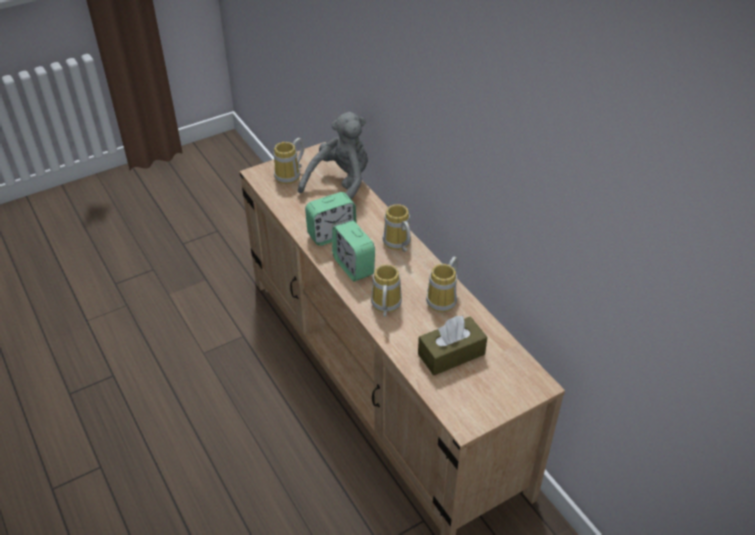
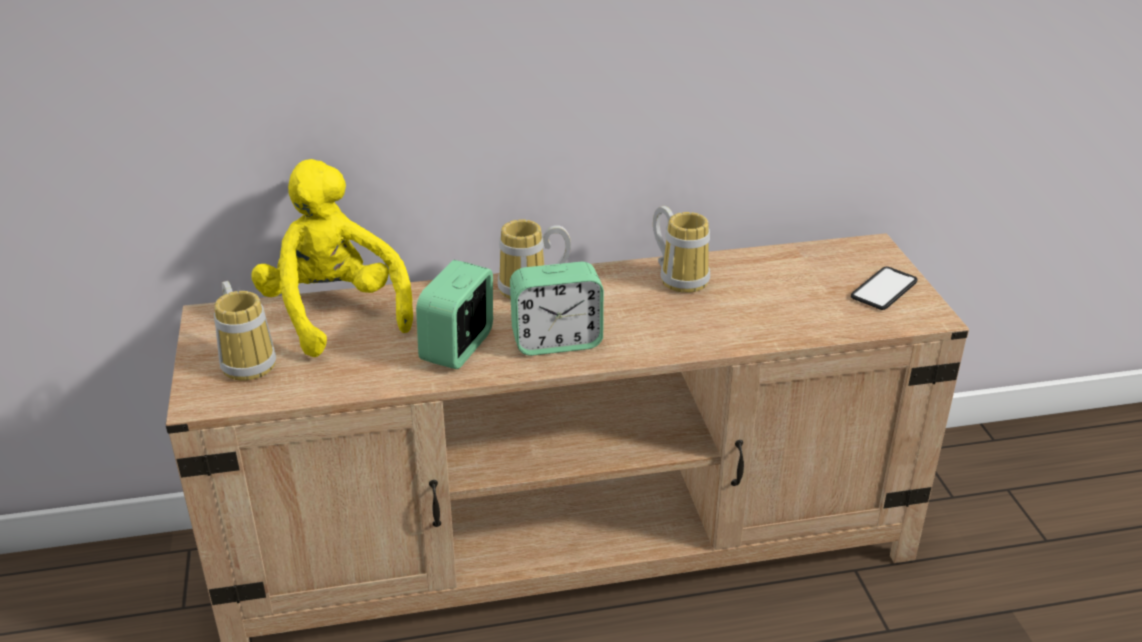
camera: 70 degrees left, 10 degrees down
(331, 234) = (458, 347): alarm clock -> alarm clock turned 150 degrees counterclockwise
(340, 186) = (334, 313): grey plush toy -> yellow plush toy
(384, 306) = (667, 331): mug -> none
(451, 354) = (795, 296): brown tissue box -> none
(484, 396) = (884, 289): none -> phone

